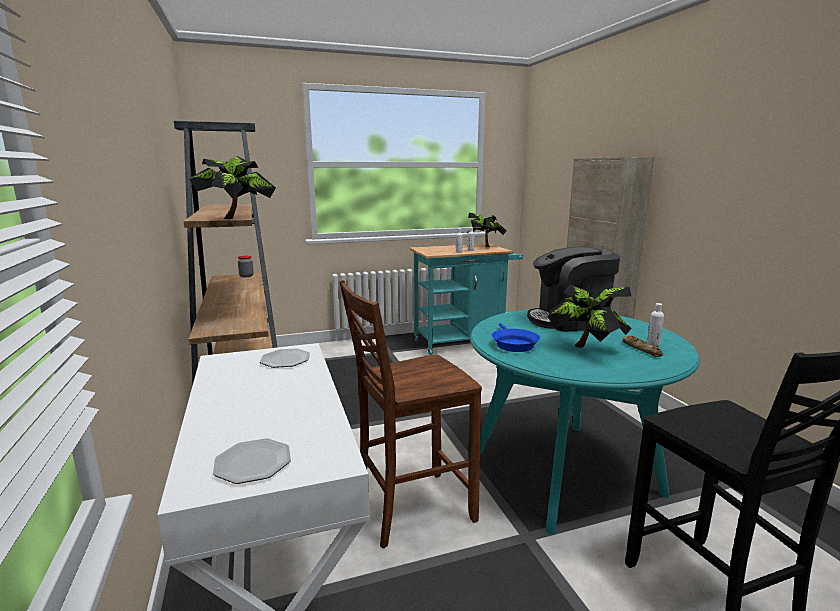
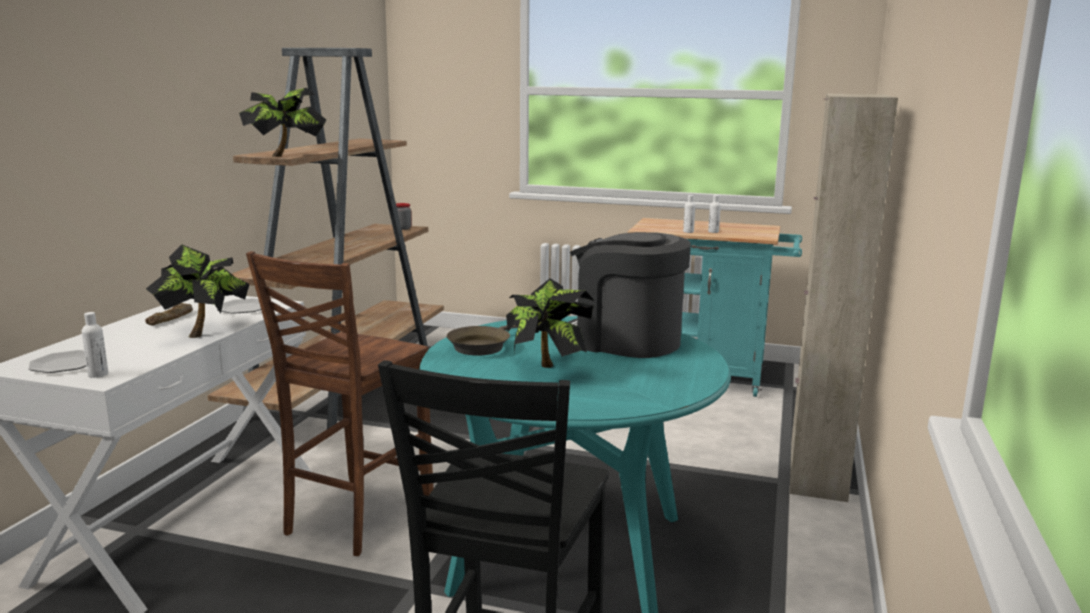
camera: 35 degrees right, 0 degrees up
(411, 509) = (355, 518): brown chair -> brown chair turned 75 degrees counterclockwise
(485, 246) = (757, 229): potted plant -> potted plant (203, 332)
(513, 344) = (481, 346): blue frying pan -> brown frying pan
(641, 349) = (611, 387): bread -> bread (171, 318)
(653, 344) = (645, 387): white bottle -> white bottle (98, 374)

